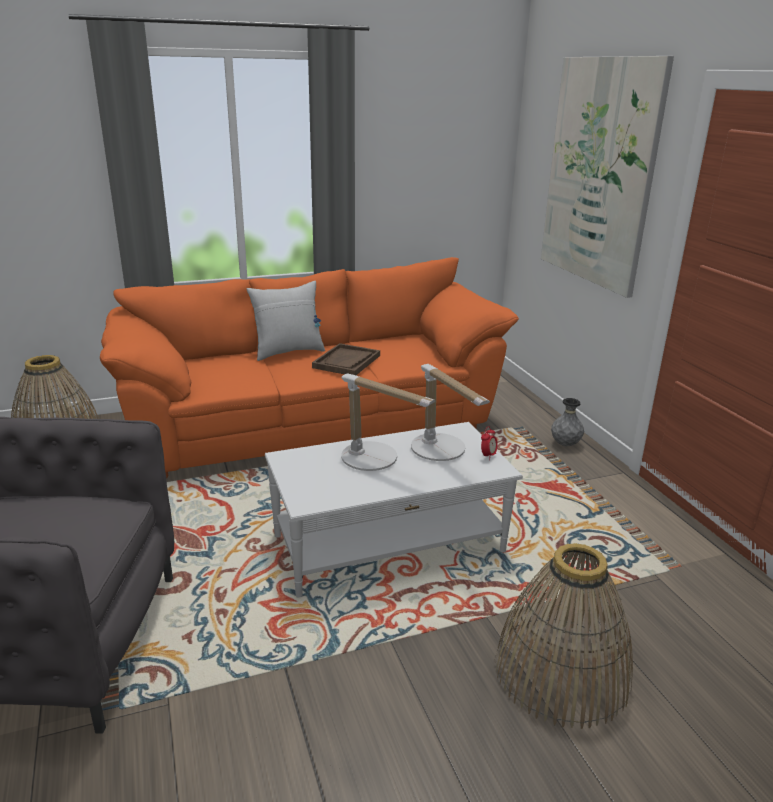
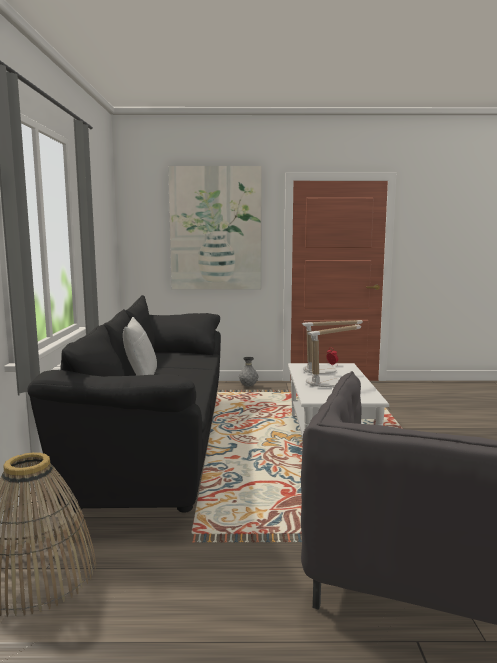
camera: 70 degrees left, 15 degrees down
(315, 428) = (157, 441): orange sofa -> black sofa
(346, 362) = (182, 369): brown tray -> none
(561, 672) = (441, 422): basket -> none

